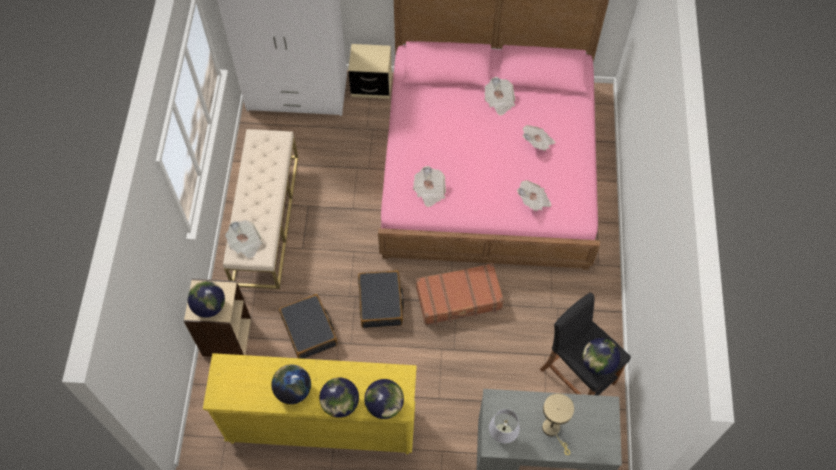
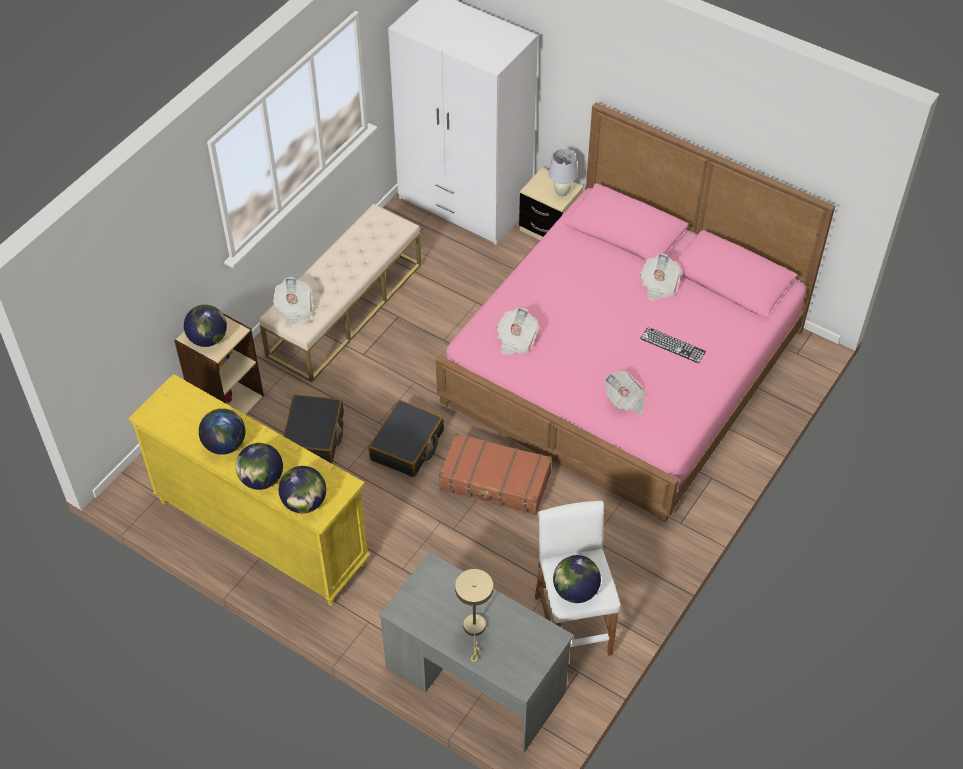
camera: 30 degrees right, 10 degrees down
(502, 436) = (415, 607): white table lamp -> white table lamp (561, 193)
(537, 143) = (672, 345): newspaper -> keyboard
(577, 376) = (572, 624): black stool -> white stool

